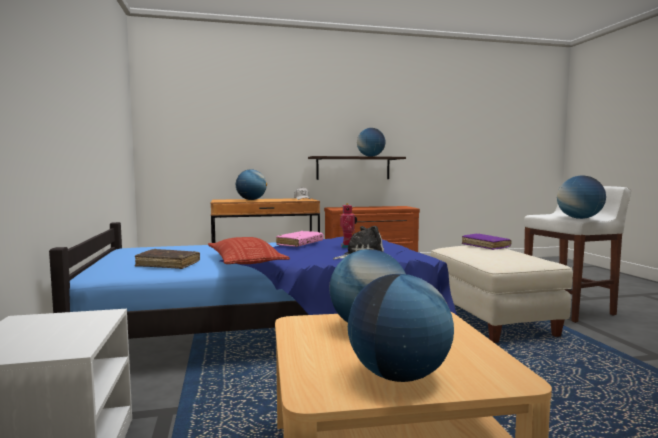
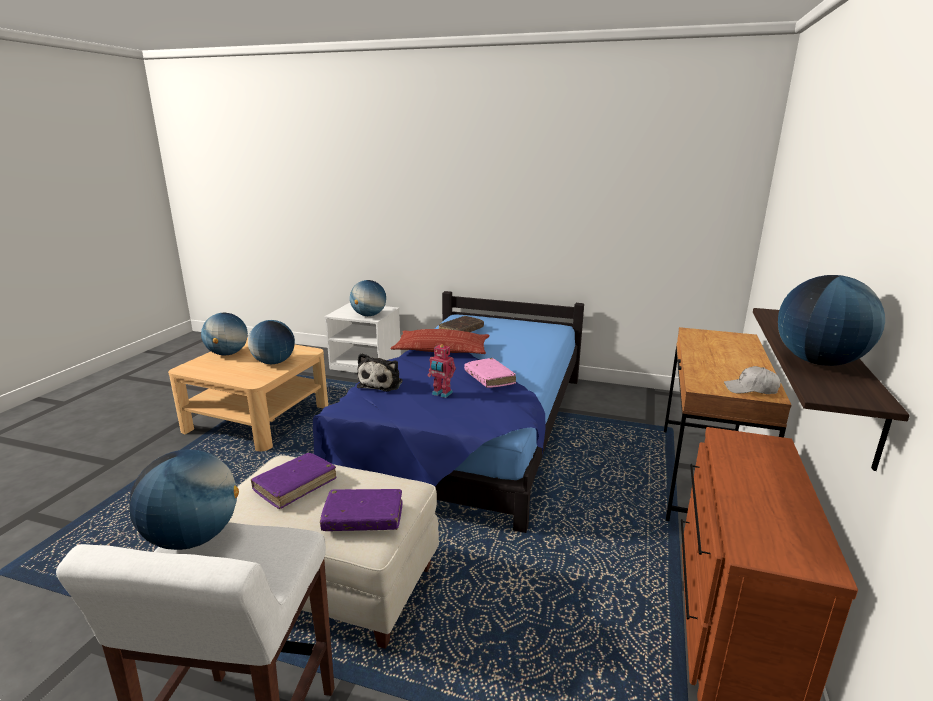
camera: 120 degrees right, 15 degrees up
(251, 200) = (727, 351): globe -> globe (369, 315)
(503, 256) = (295, 485): none -> purple book

